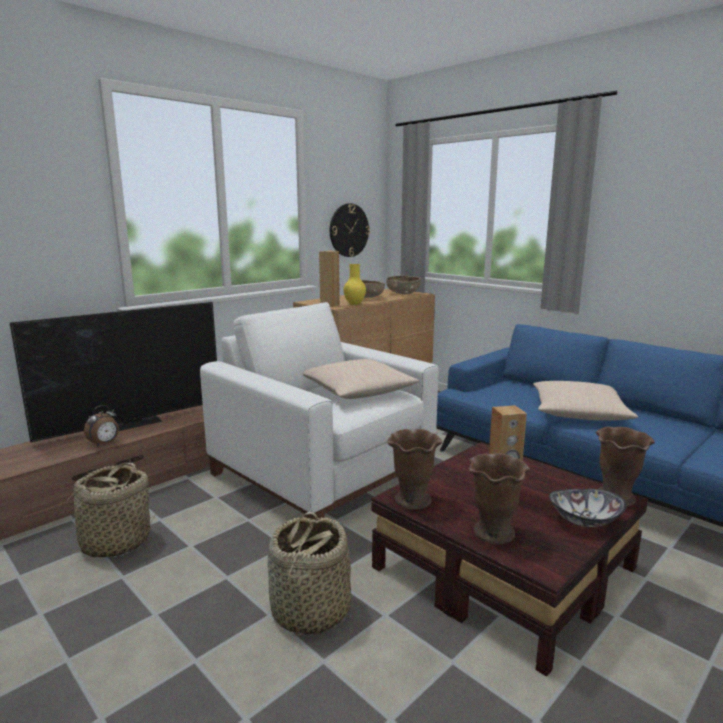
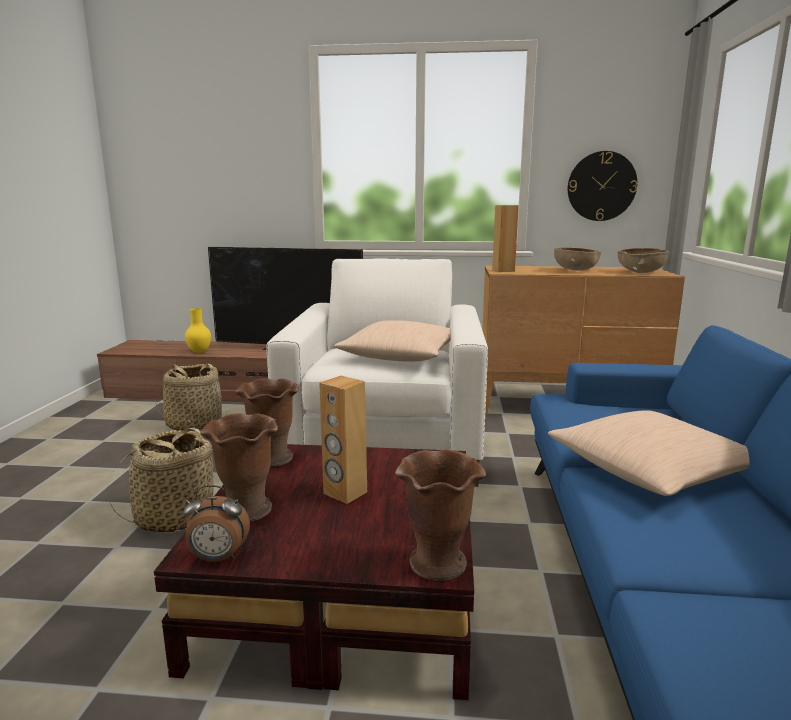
camera: 50 degrees right, 0 degrees up
(105, 444) = (244, 354): alarm clock -> alarm clock (218, 558)
(354, 304) = (532, 273): yellow vase -> yellow vase (200, 352)
(584, 520) = (339, 553): bowl -> none

